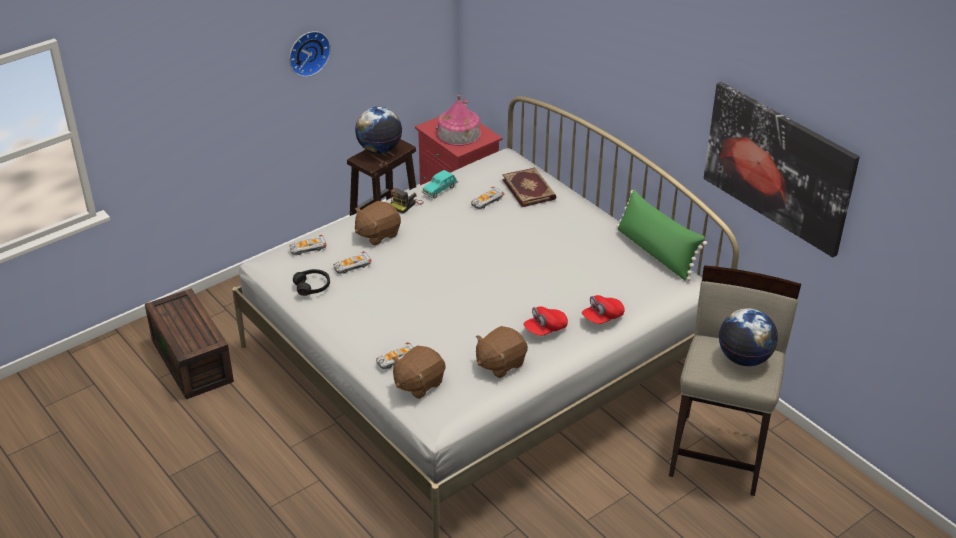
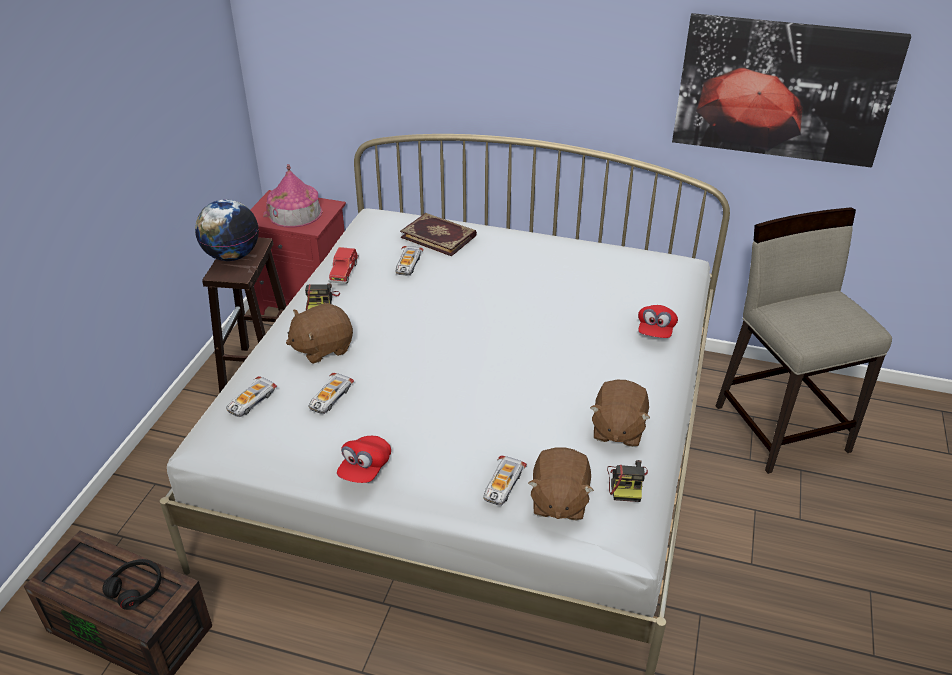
camera: 35 degrees left, 0 degrees up
(307, 52) = (111, 149): wall clock -> none
(312, 286) = (304, 445): black headphones -> black headphones (136, 588)
(377, 234) = (322, 348): brown plush toy -> brown plush toy turned 45 degrees clockwise
(440, 190) = (344, 272): turquoise toy car -> red toy car
(468, 394) = (626, 483): none -> camera
(545, 329) = (618, 369): red cap -> red cap (365, 469)
(656, 252) = (623, 249): green pillow -> none
(744, 358) = (826, 310): globe -> none

